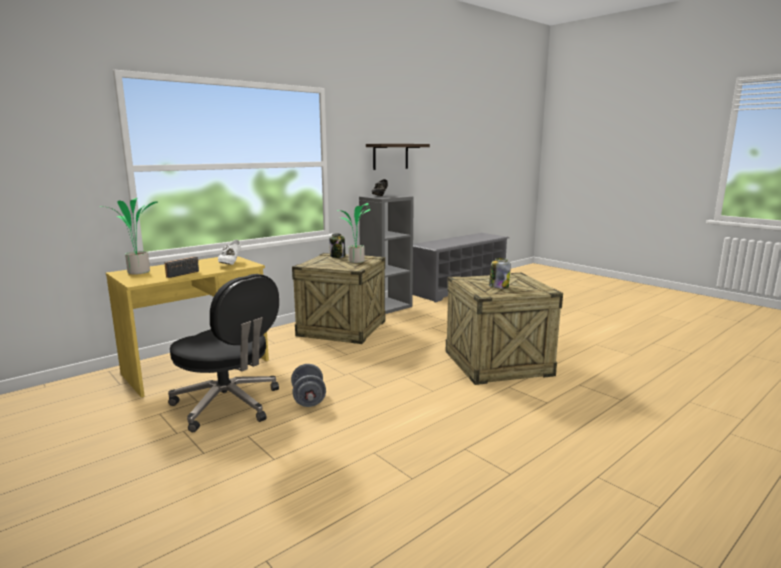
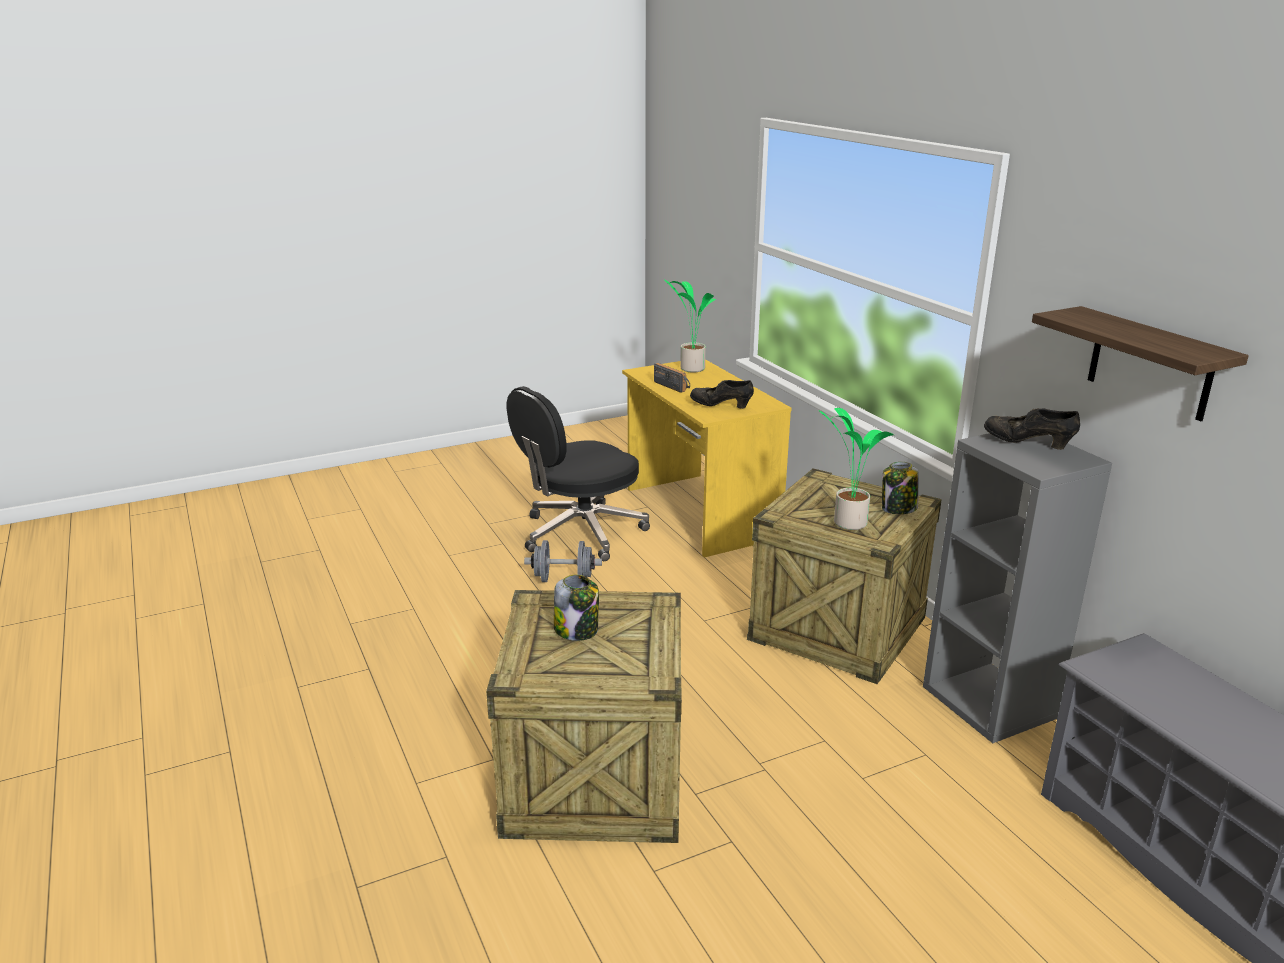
camera: 105 degrees right, 10 degrees up
(230, 263) = (721, 406): white shoe -> black shoe

